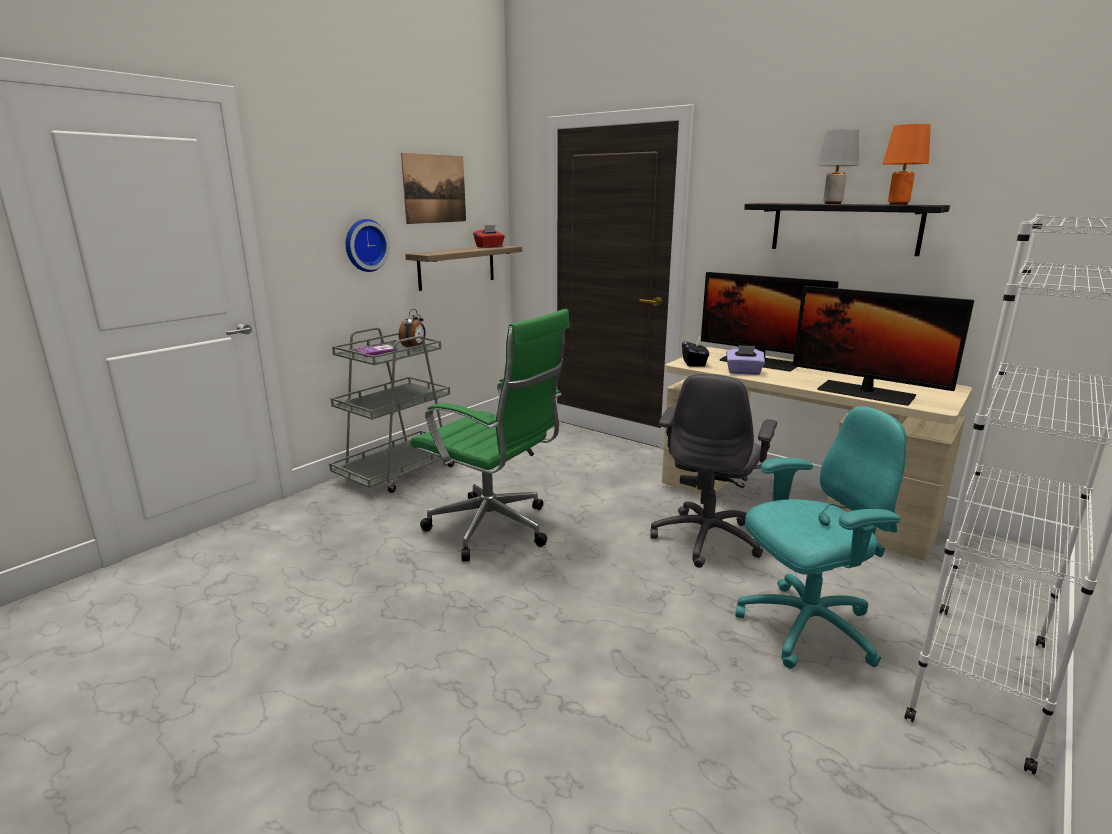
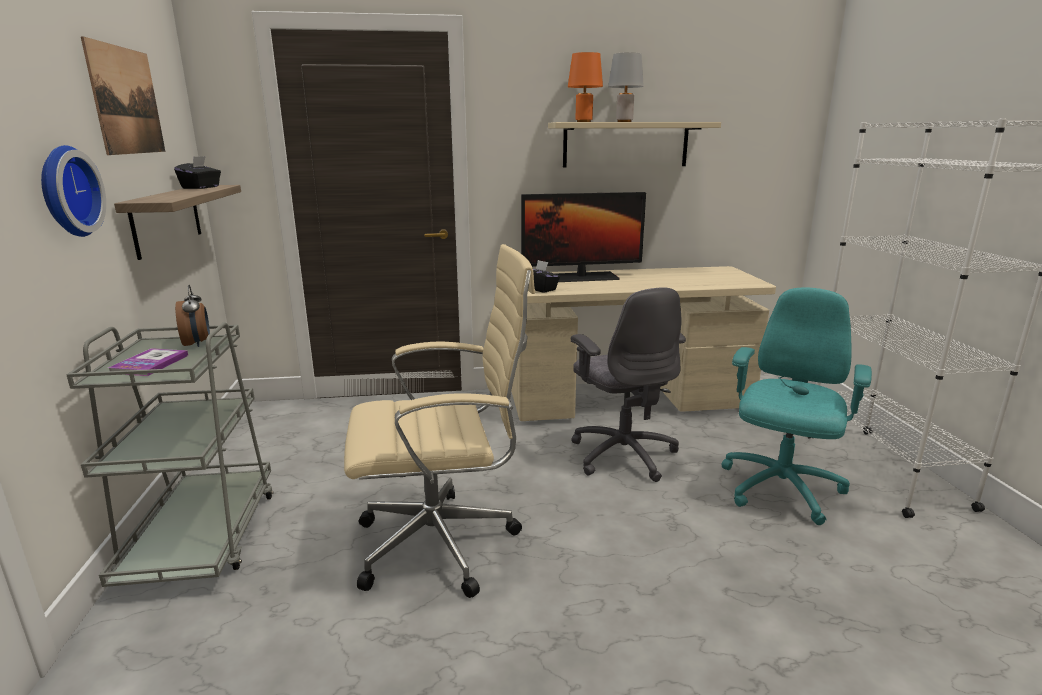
camera: 45 degrees left, 0 degrees up
(489, 247) = (201, 187): red tissue box -> black tissue box
(495, 530) = (444, 543): green office chair -> beige office chair
(743, 372) = (593, 287): purple tissue box -> none
(844, 228) = (625, 144): black shelf -> beige shelf
(865, 393) = (700, 284): monitor -> none
(898, 204) = (683, 121): orange table lamp -> orange table lamp (584, 122)

